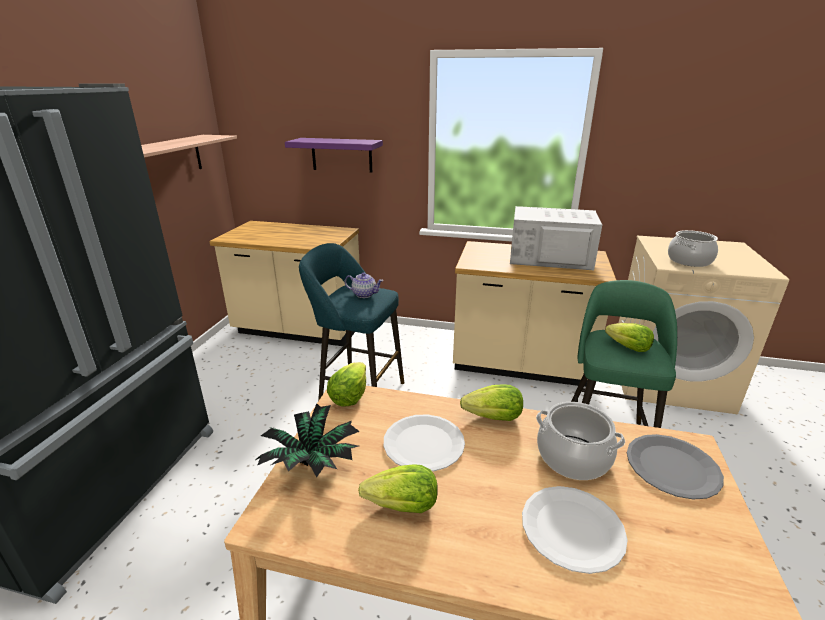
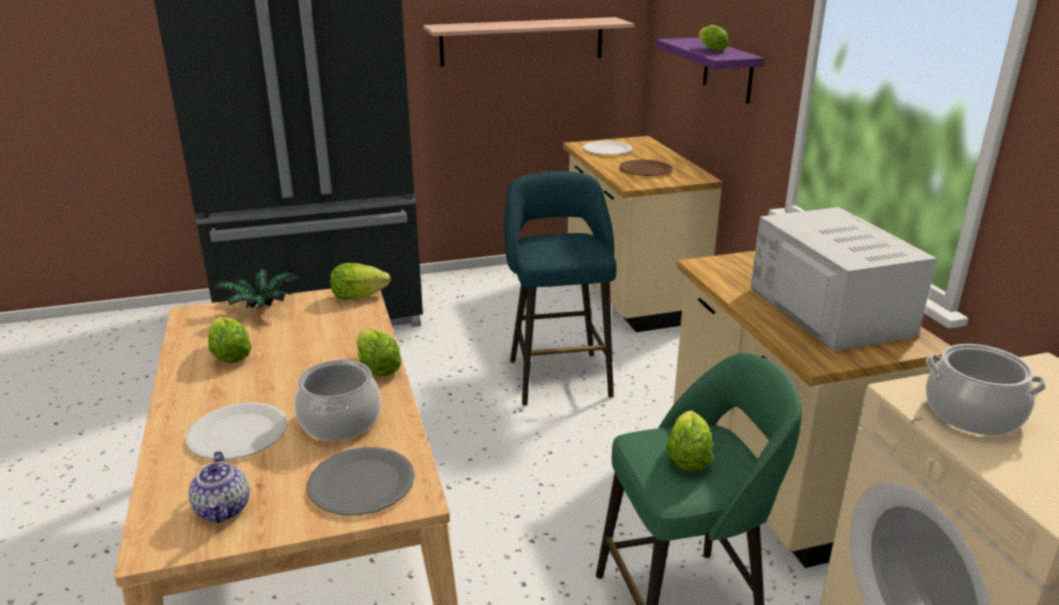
camera: 60 degrees right, 0 degrees up
(308, 237) = (645, 170): none -> brown plate
(340, 141) = (710, 49): none -> lettuce
(364, 294) = (570, 247): teapot -> teapot (224, 509)
(424, 444) = (312, 345): white plate -> white plate (607, 150)

